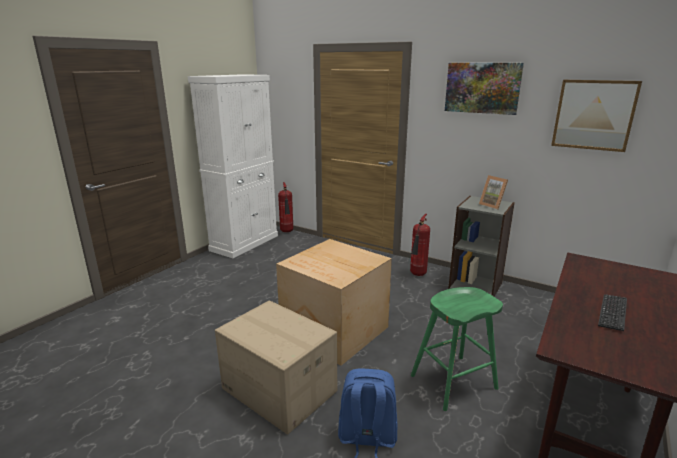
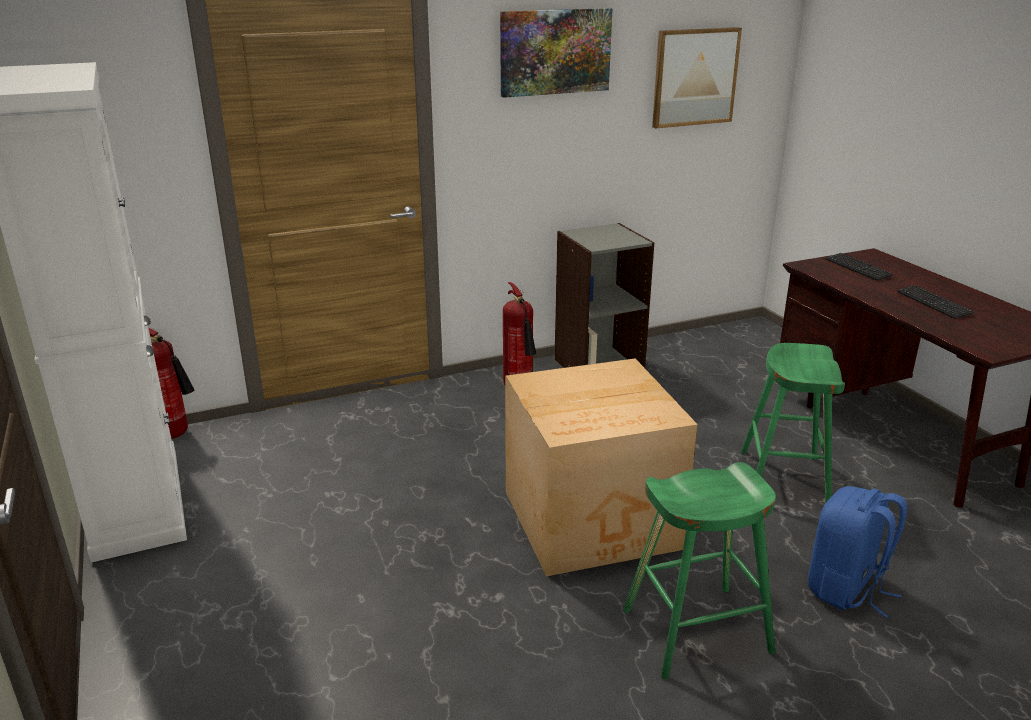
camera: 55 degrees left, 5 degrees up
(278, 390) = (697, 631): cardboard box -> green stool
(493, 205) = (614, 235): picture frame -> none
(618, 275) = (857, 268): none -> keyboard

